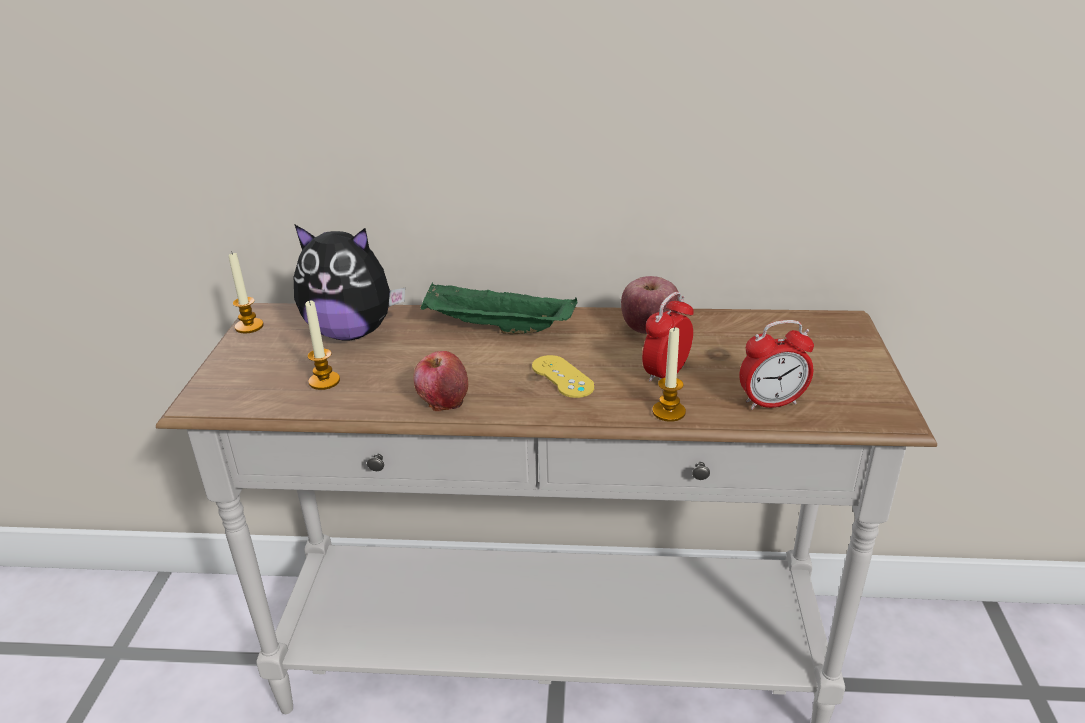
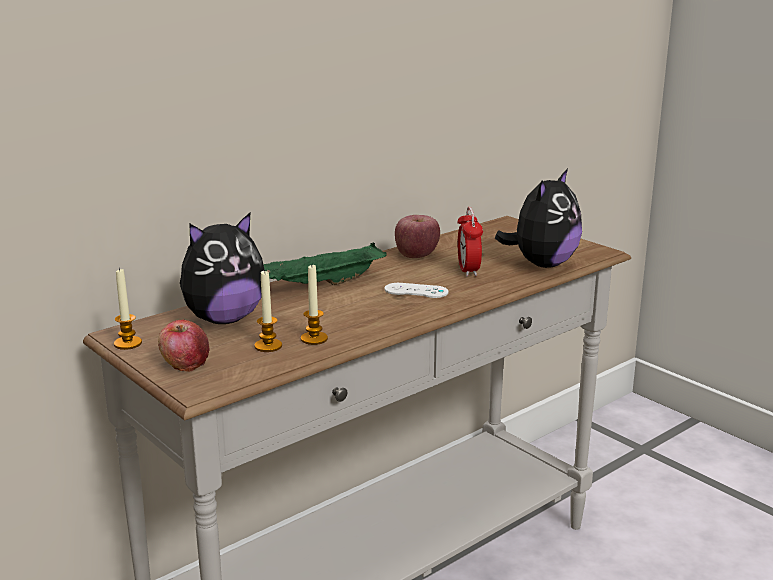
camera: 45 degrees left, 10 degrees down
(442, 400) = (370, 325): apple -> apple (185, 364)
(562, 377) = (416, 291): yellow game controller -> white game controller
(668, 412) = (503, 284): candle -> candle (314, 339)
(771, 403) = (542, 264): alarm clock -> plush toy

